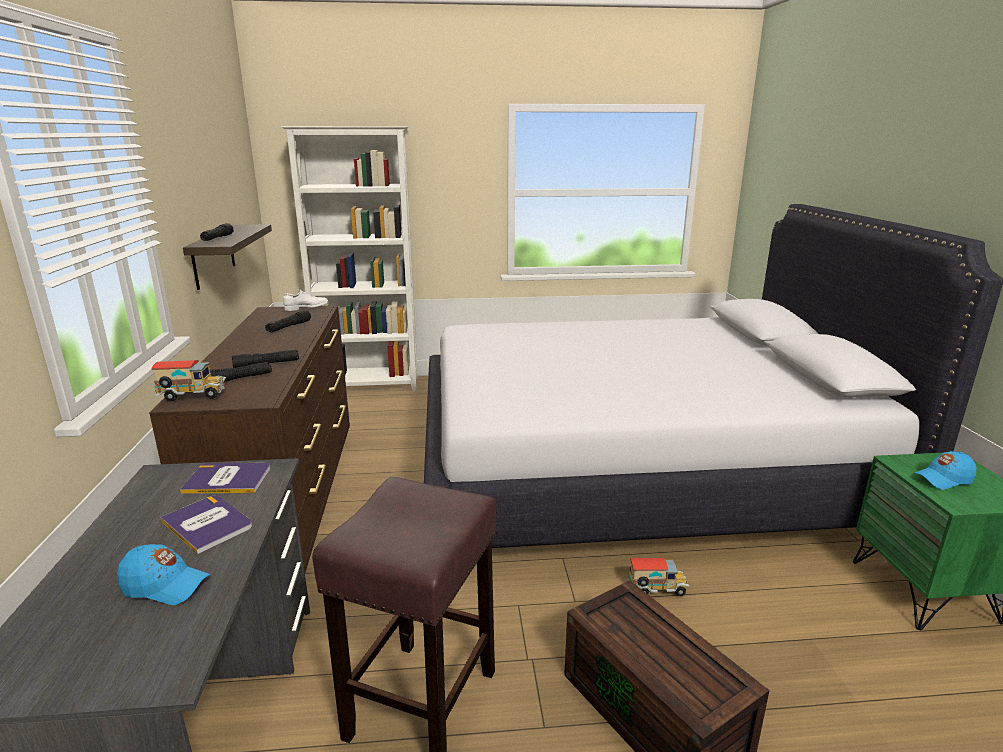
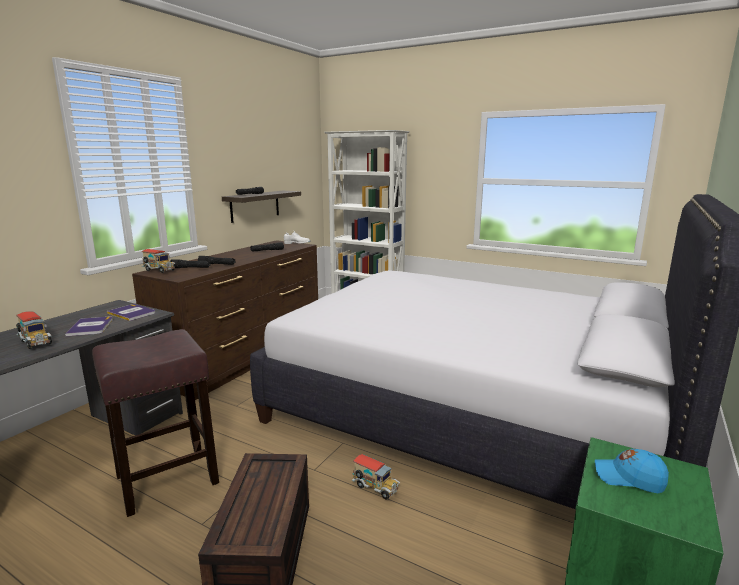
camera: 35 degrees right, 5 degrees down
(165, 586) = (35, 343): blue cap -> toy truck

